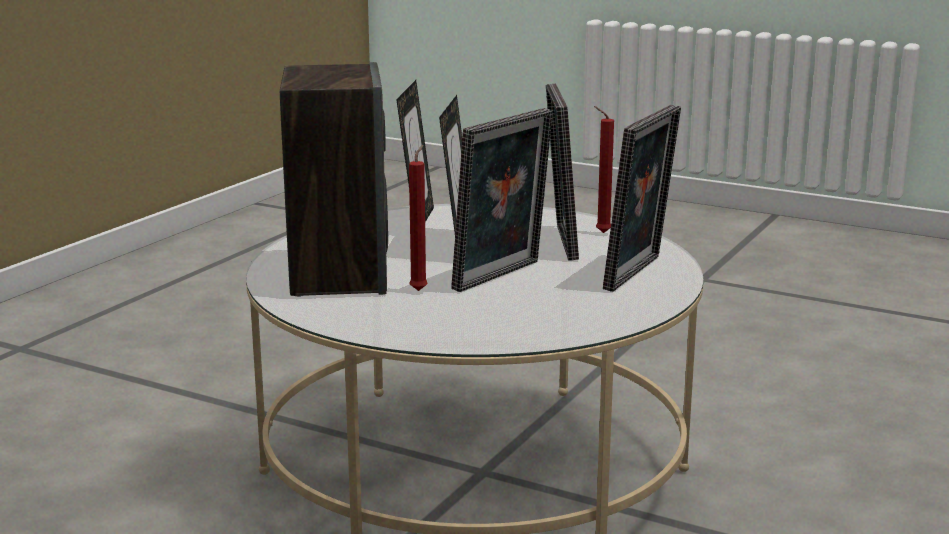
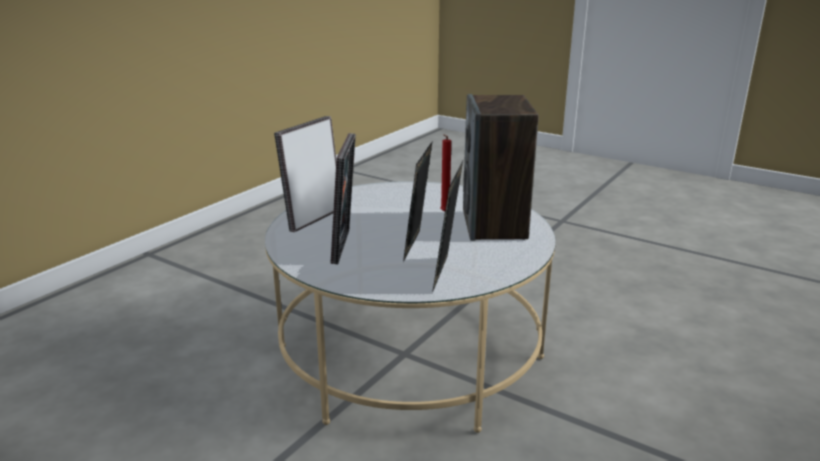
camera: 175 degrees left, 5 degrees up
(502, 277) = (395, 219): picture frame -> none
(600, 232) = (310, 255): red candle -> none

